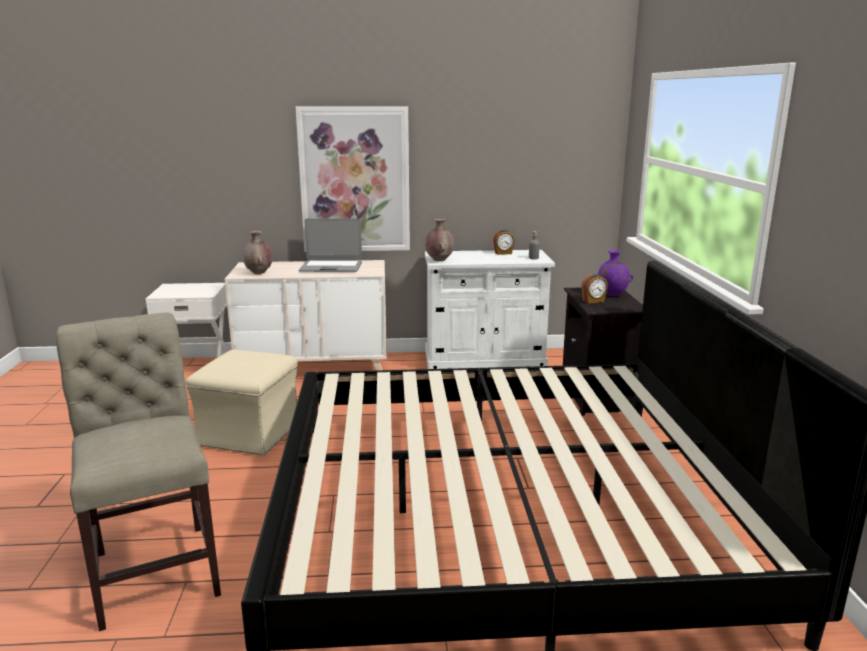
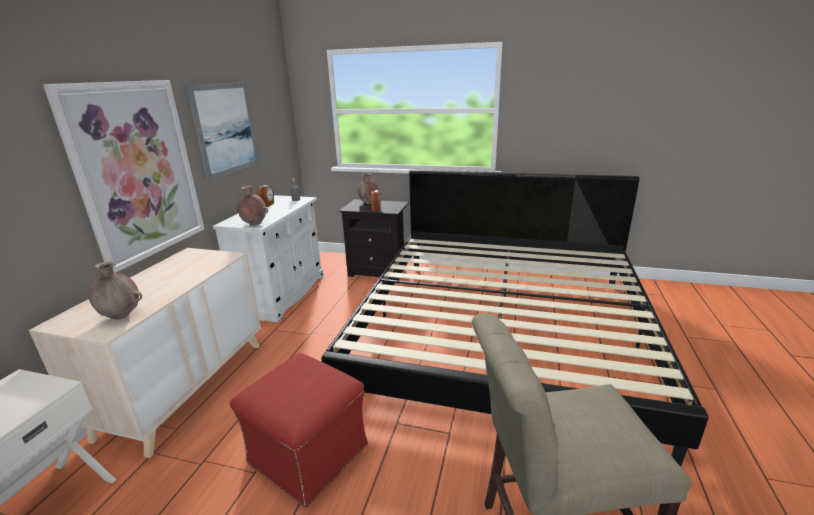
camera: 70 degrees left, 5 degrees up
(250, 433) = (307, 453): beige ottoman -> red ottoman
(331, 267) = (173, 273): laptop -> none
(478, 159) = (226, 129): none -> picture
(612, 295) = (369, 203): purple vase -> brown vase

